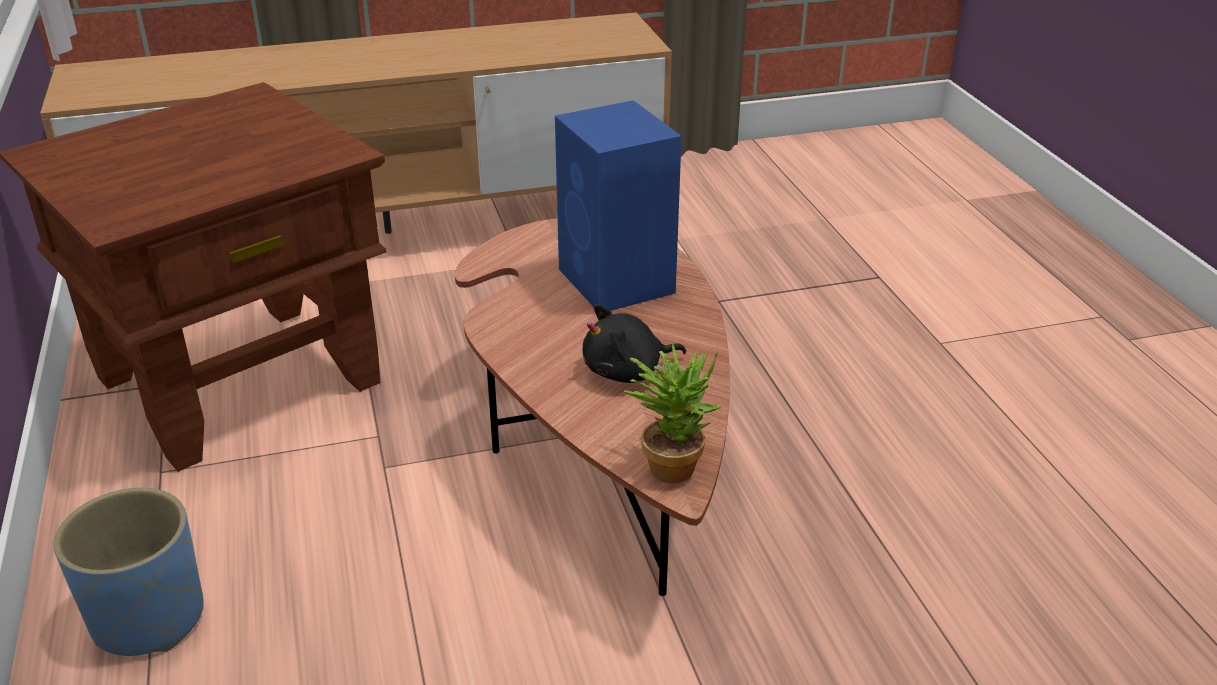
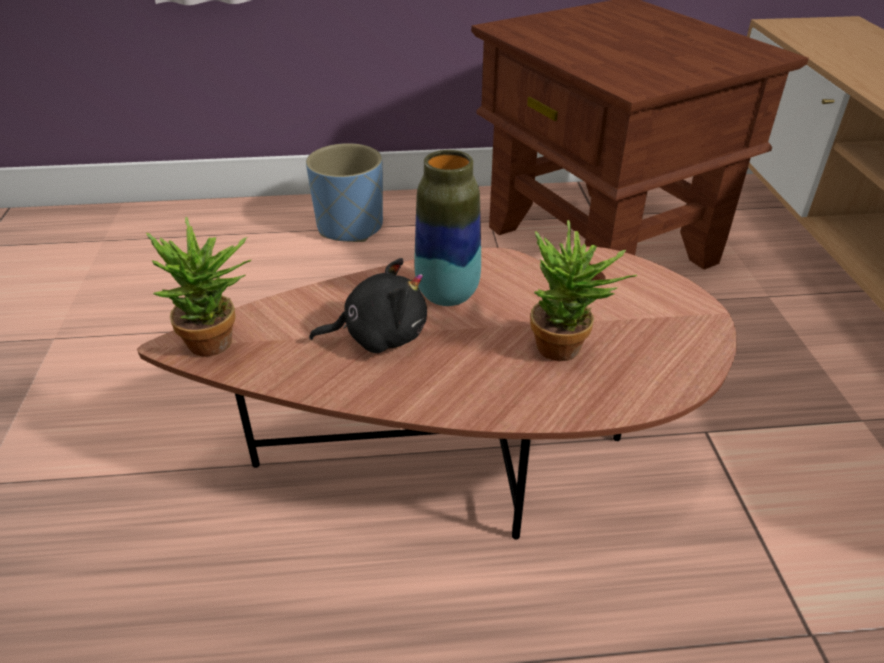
camera: 100 degrees right, 5 degrees up
(554, 343) = (447, 294): none -> vase
(617, 282) = (567, 350): blue speaker -> potted plant
(627, 372) = (379, 336): black plush toy -> black plush toy turned 90 degrees clockwise

